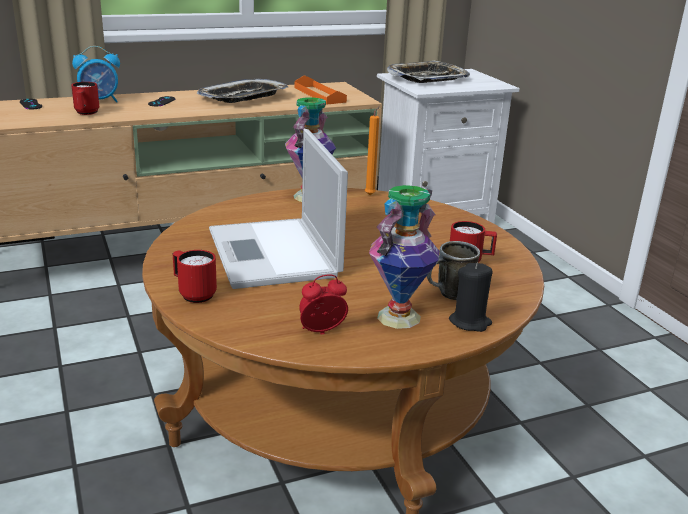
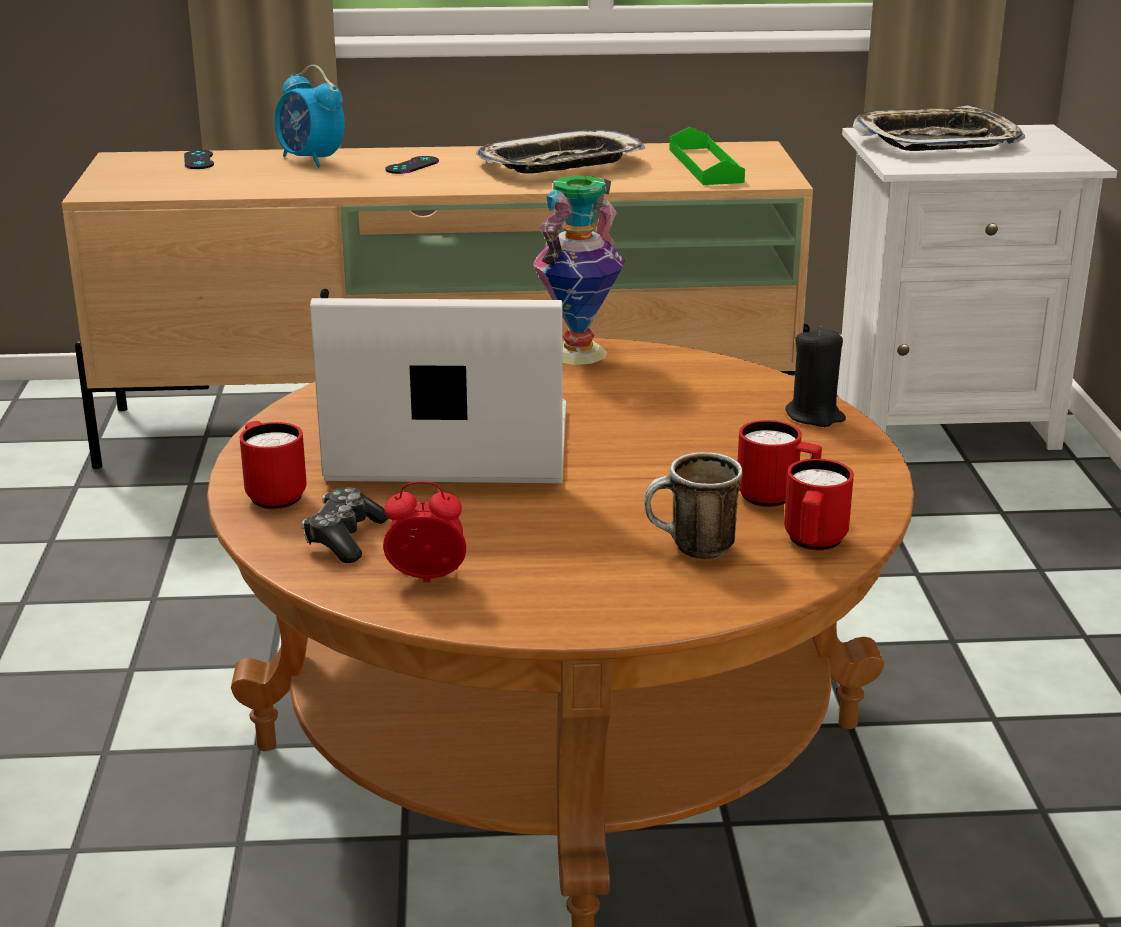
camera: 20 degrees right, 0 degrees up
(86, 113) = (273, 181): red mug -> red mug (813, 544)
(100, 101) = (311, 160): alarm clock -> alarm clock turned 45 degrees clockwise
(256, 314) = (345, 538): none -> game controller
(274, 254) = (444, 446): laptop -> laptop turned 90 degrees clockwise
(319, 95) = (705, 165): orange tray -> green tray
(371, 194) = (693, 359): orange candle -> none
(399, 317) = (573, 574): vase -> none
(470, 322) = (690, 598): black candle -> black candle (814, 416)

